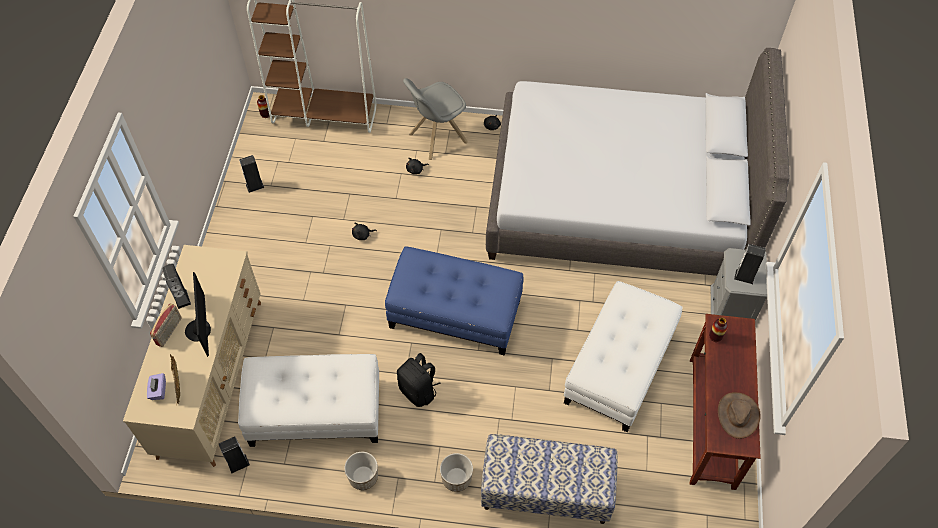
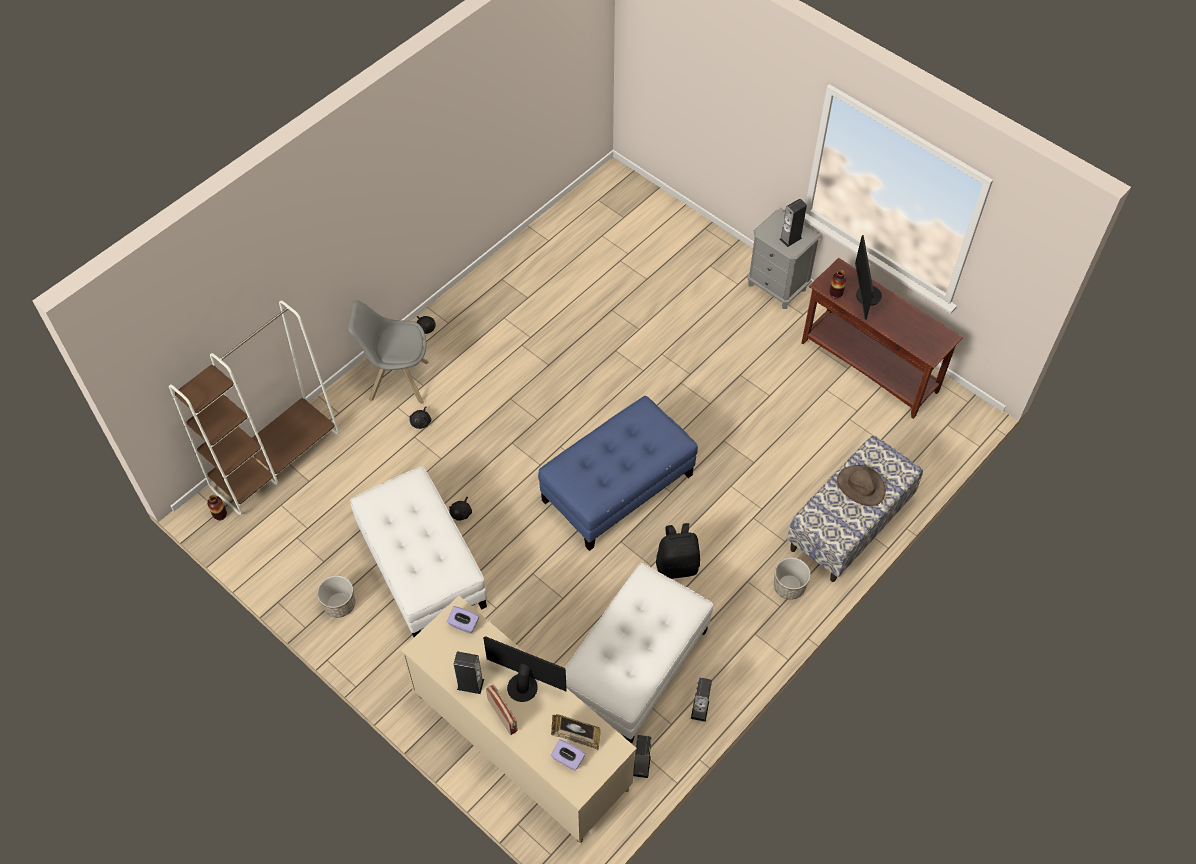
camera: 55 degrees left, 0 degrees up
(225, 267) = (463, 624): none -> purple tissue box
(255, 186) = (311, 576): speaker -> speaker (700, 709)
(363, 477) = (734, 662): planter -> planter (339, 604)
(437, 138) = (398, 381): grey chair -> grey chair turned 90 degrees clockwise
(618, 367) = (769, 397): white ottoman -> white ottoman (421, 567)
(619, 201) = (601, 287): grey bed -> none
(733, 359) = (865, 296): none -> monitor
(737, 415) = (916, 326): brown hat -> brown hat (860, 486)

